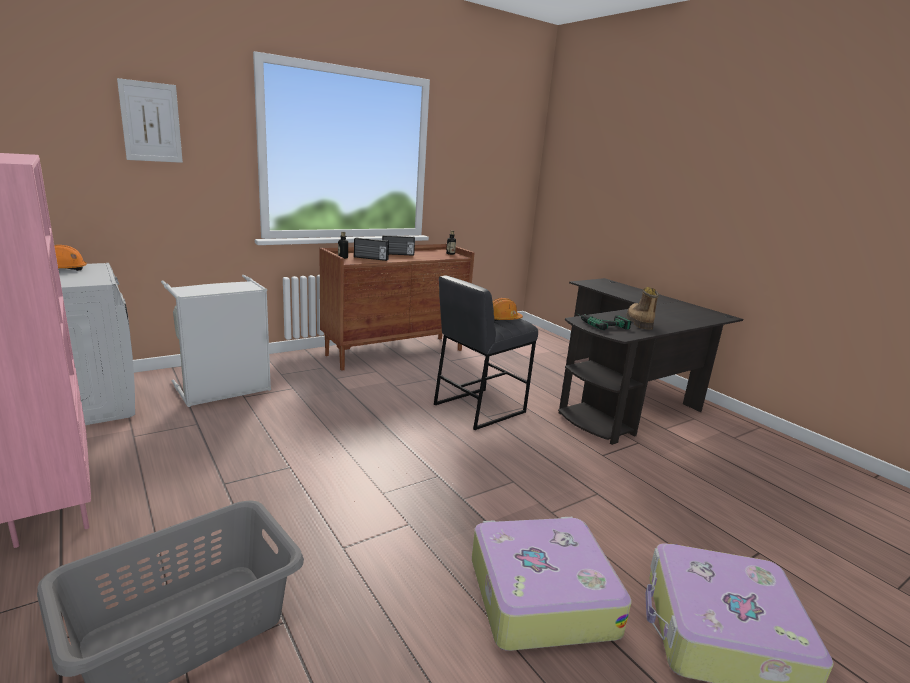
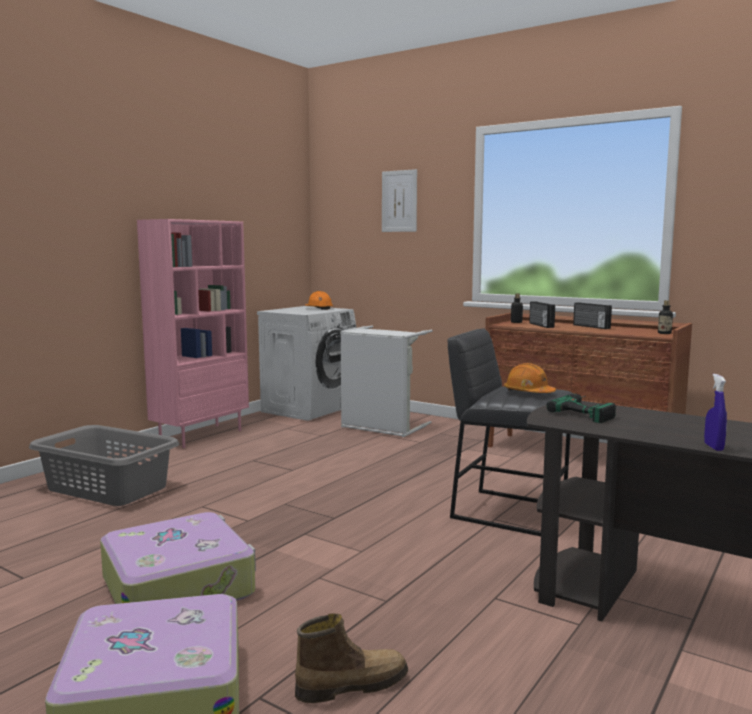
camera: 70 degrees right, 10 degrees down
(638, 322) = (659, 426): boot -> boot (351, 685)
(682, 326) = (713, 447): none -> blue spray bottle

